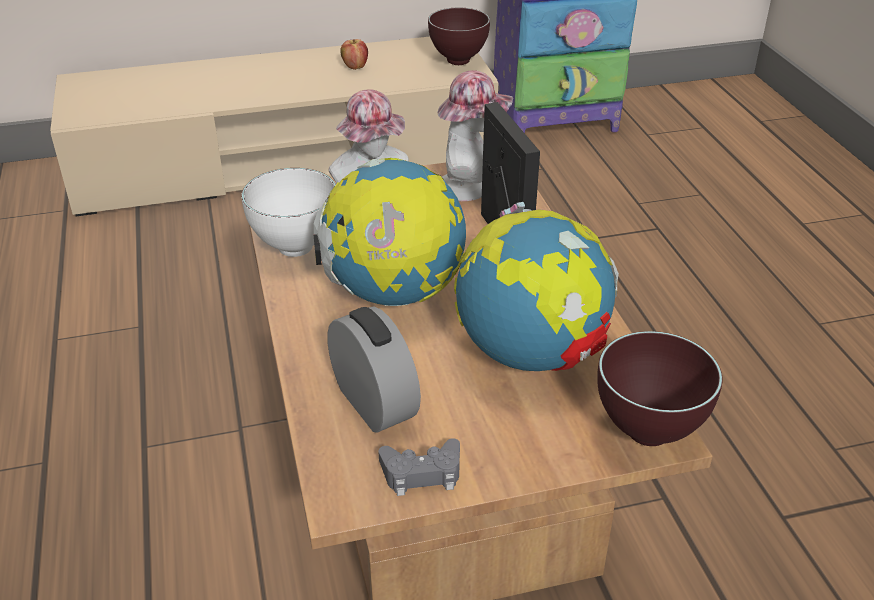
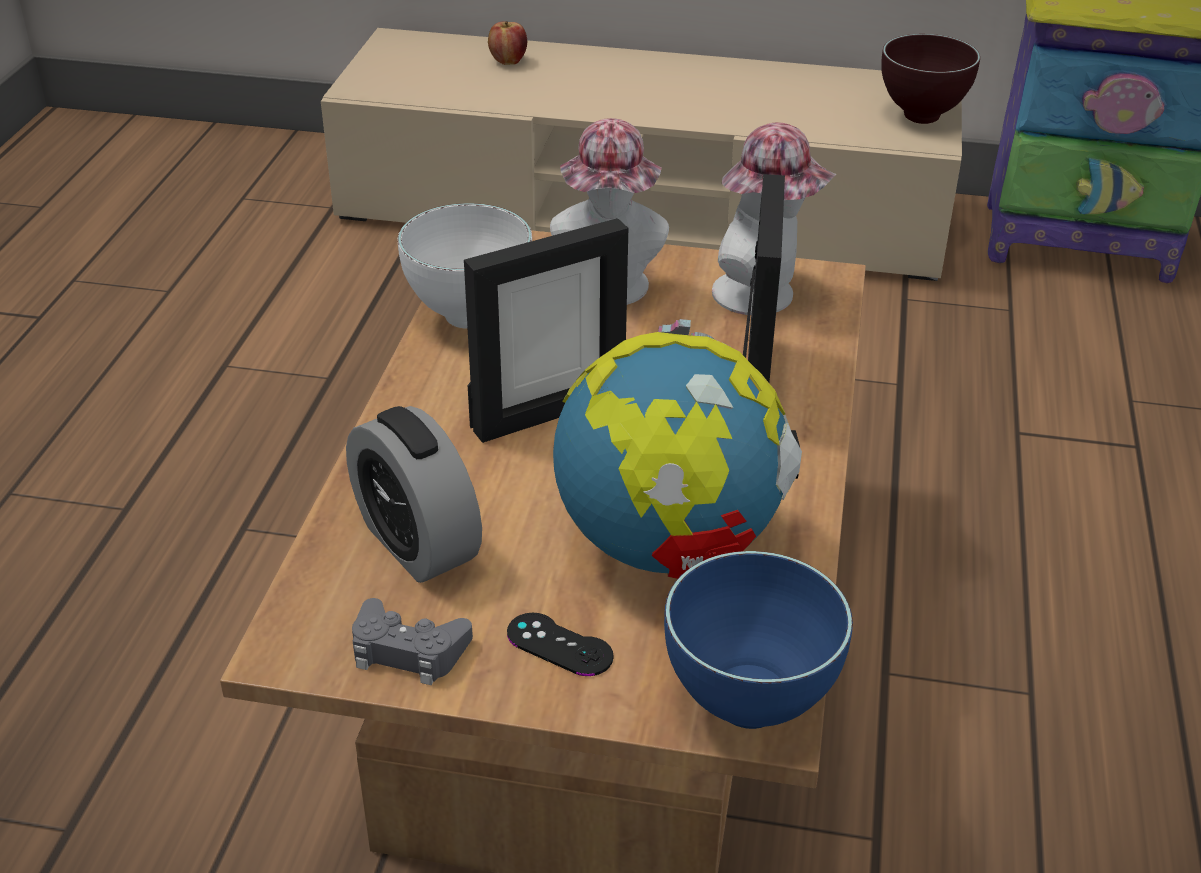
camera: 25 degrees right, 0 degrees up
(355, 67) = (765, 95): apple -> apple (508, 61)
(374, 403) = (417, 543): alarm clock -> alarm clock turned 150 degrees clockwise
(393, 294) = (548, 411): globe -> picture frame
(513, 435) = (559, 645): none -> black game controller
(651, 433) = (752, 709): brown bowl -> blue bowl

